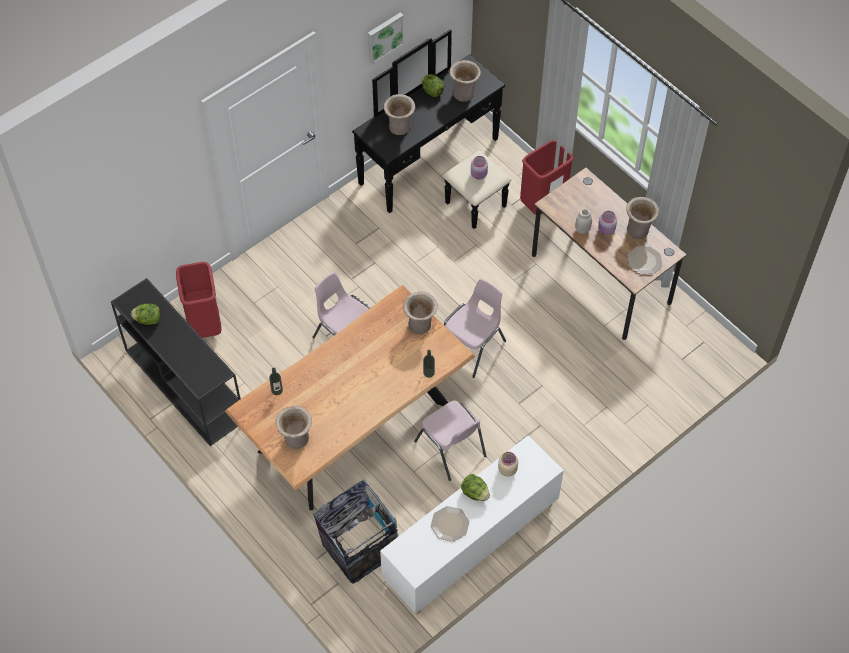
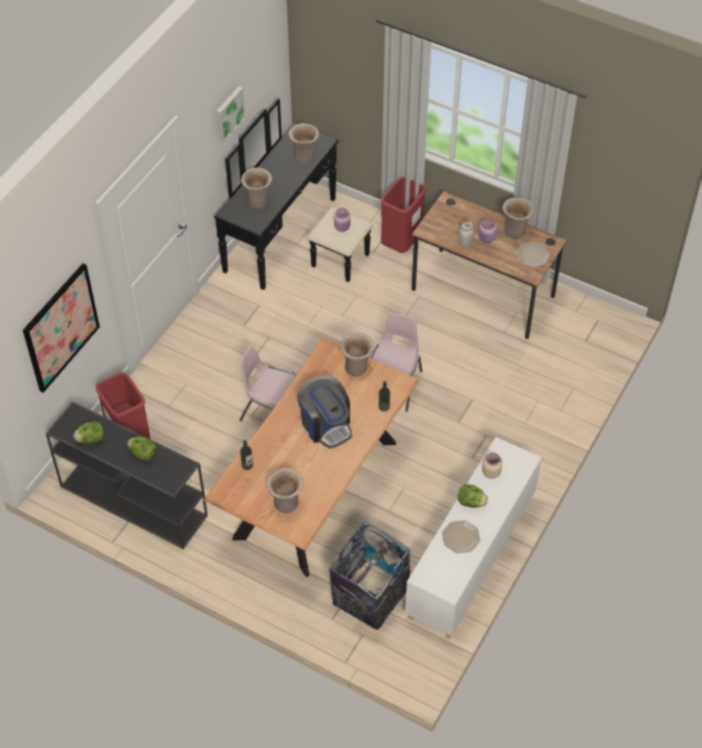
camera: 20 degrees left, 5 degrees down
(146, 208) = (61, 327): none -> picture
(366, 373) = (325, 425): none -> coffee machine
(432, 91) = (273, 162): lettuce -> lettuce (143, 454)
(451, 449) = (414, 481): pink chair -> none

